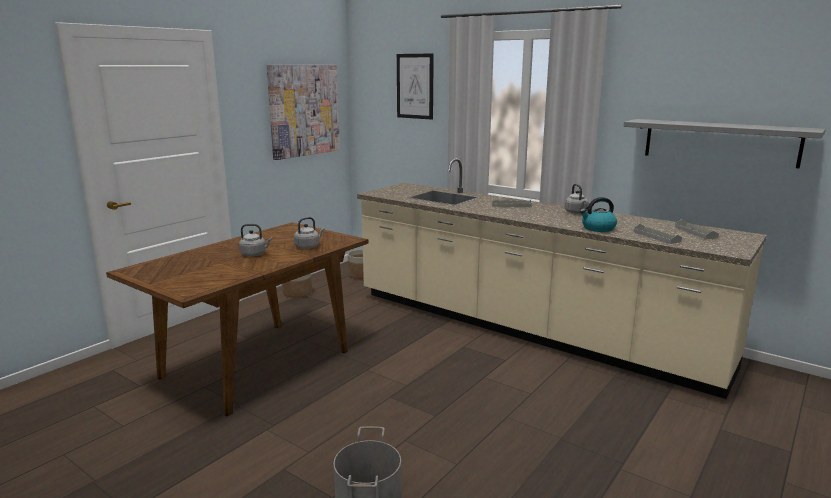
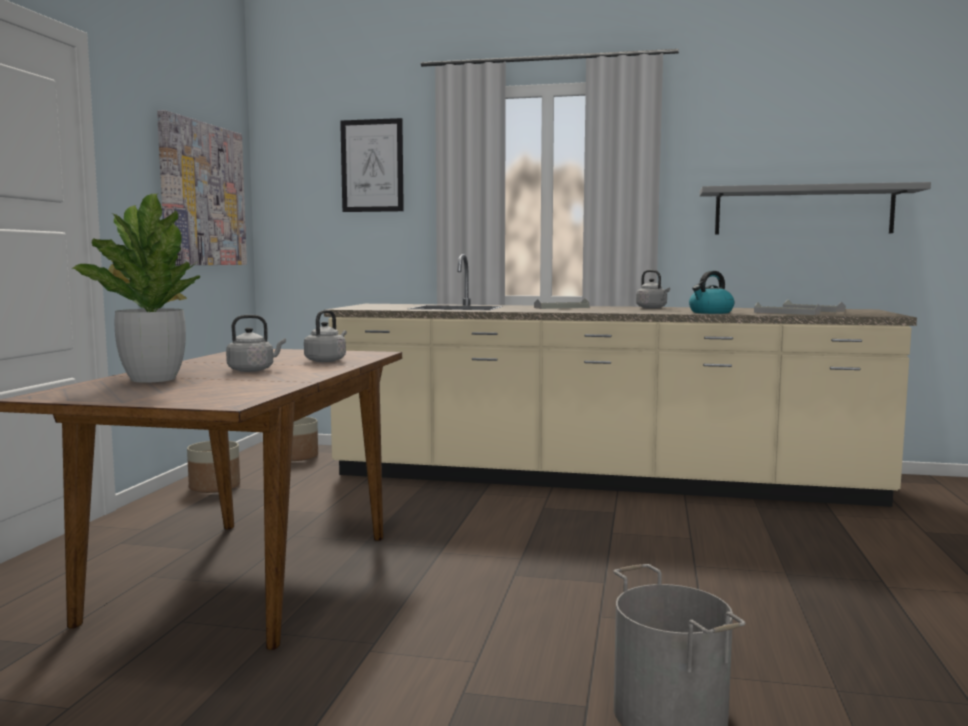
camera: 25 degrees left, 10 degrees down
(195, 258) = (152, 379): none -> potted plant

